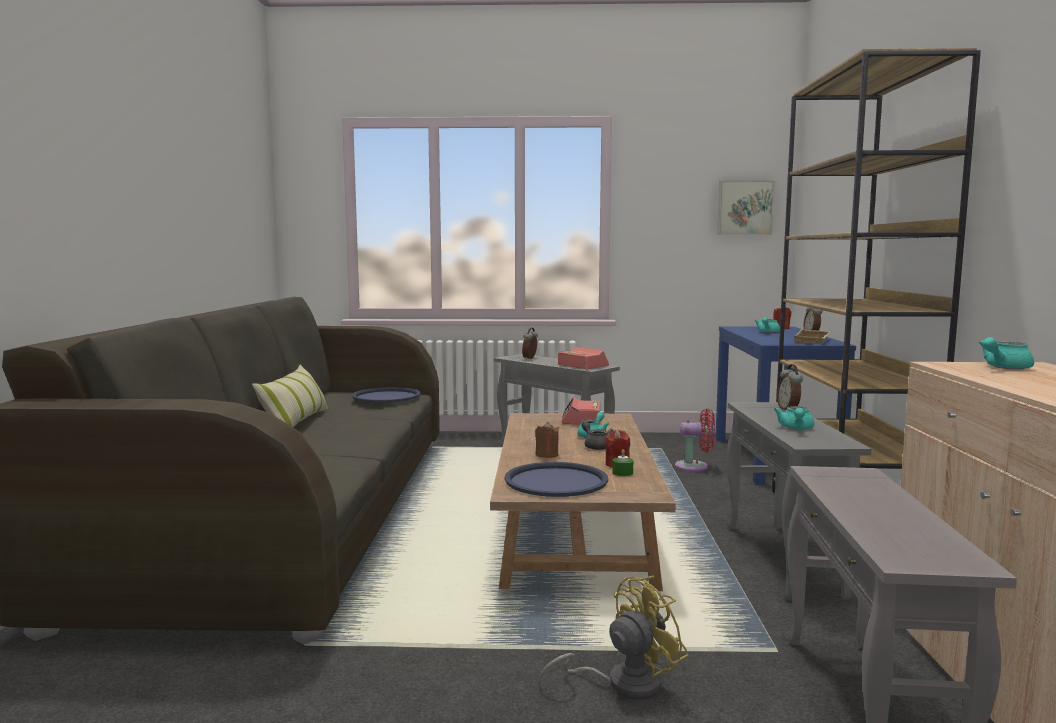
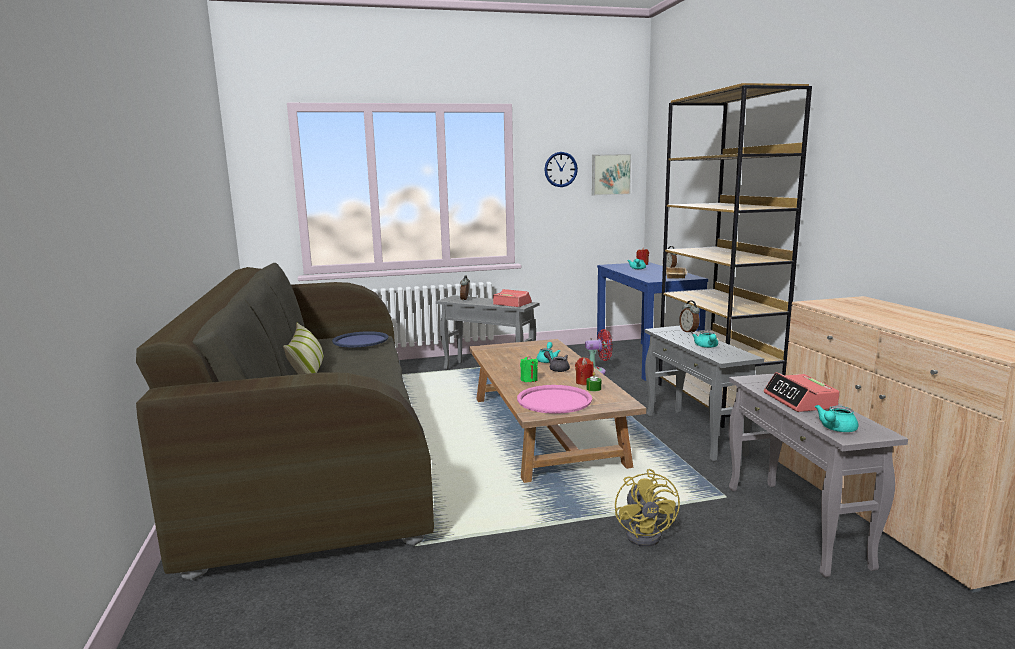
camera: 15 degrees left, 5 degrees up
(547, 455) = (529, 380): brown candle -> green candle
(556, 481) = (554, 400): blue tray -> pink tray
(581, 420) = (527, 347): alarm clock -> alarm clock (800, 401)
(622, 683) = (648, 534): yellow fan -> yellow fan turned 135 degrees clockwise
(675, 200) = (560, 169): none -> wall clock
(1003, 367) = (849, 303): turquoise teapot -> turquoise teapot (835, 429)

